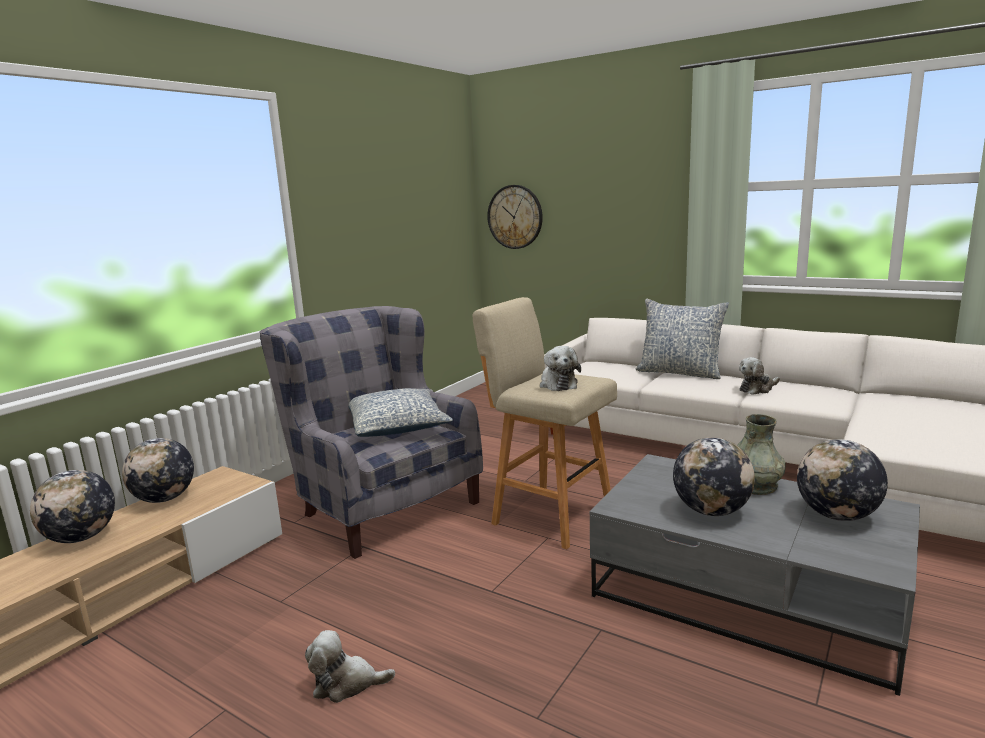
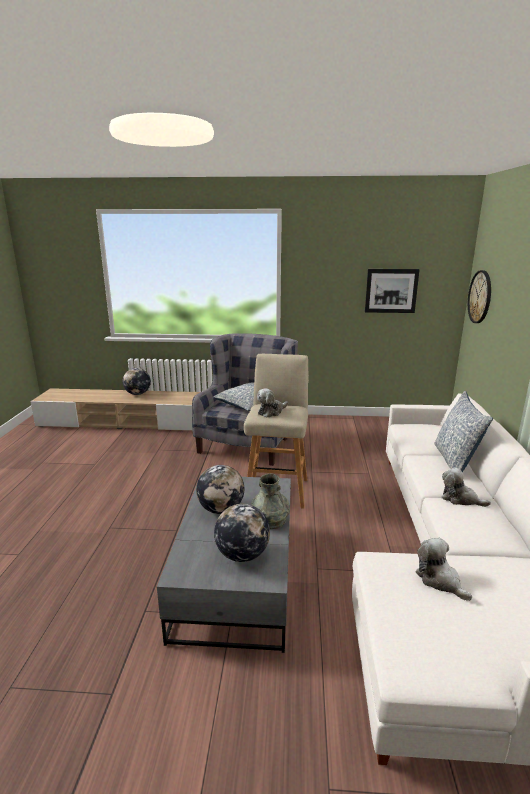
camera: 60 degrees right, 5 degrees up
(164, 499) = (173, 394): globe -> none
(346, 683) = (115, 480): plush toy -> plush toy (440, 580)
(418, 224) = (391, 291): none -> picture

